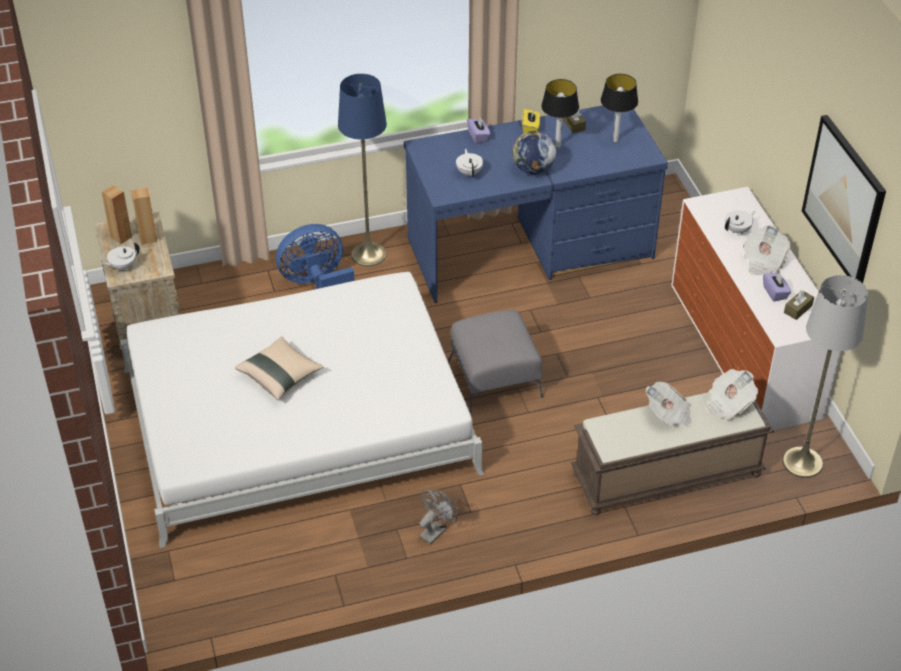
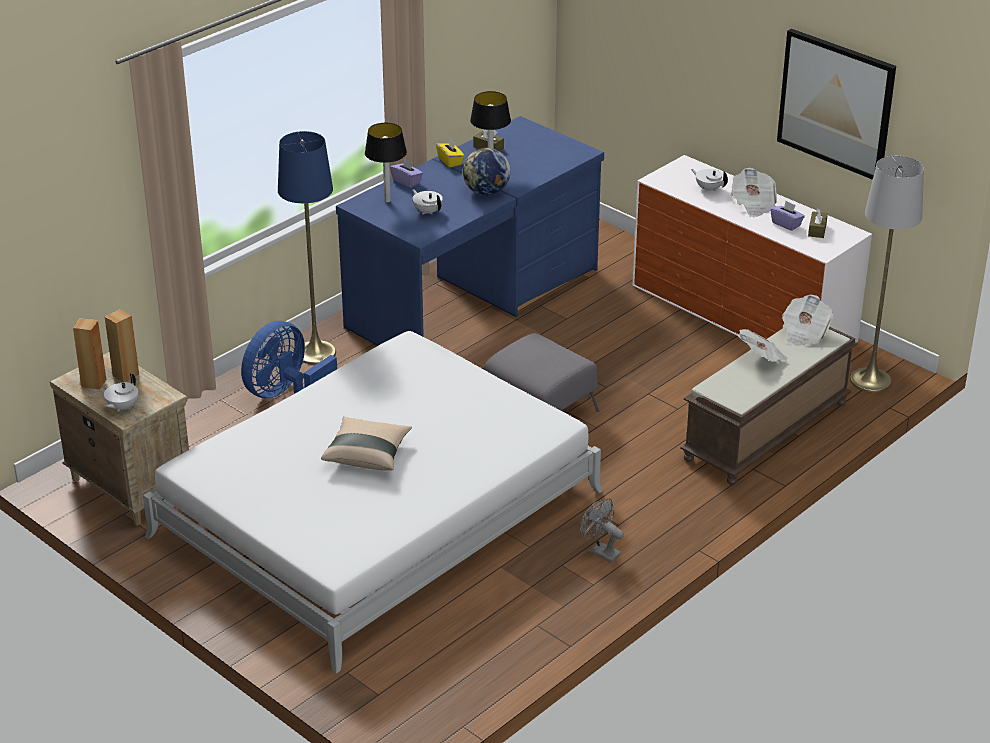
camera: 30 degrees left, 10 degrees down
(436, 530) = (600, 552): grey fan -> grey fan turned 60 degrees counterclockwise
(615, 140) = (540, 149): table lamp -> table lamp (387, 201)
(738, 230) = (708, 189): white teapot -> white teapot turned 75 degrees counterclockwise

